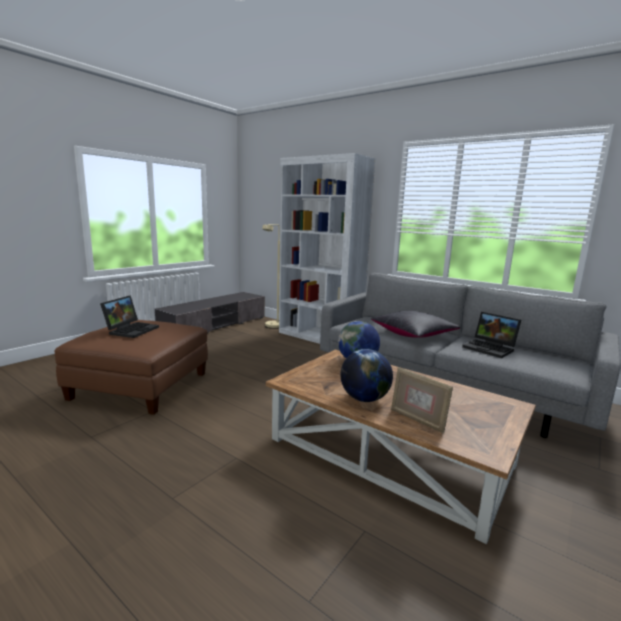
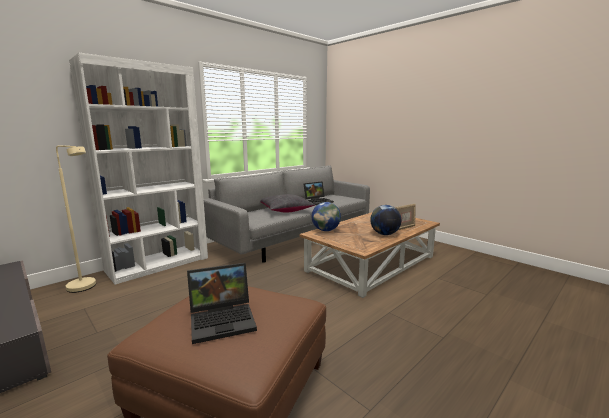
camera: 80 degrees left, 0 degrees up
(131, 330) = (224, 319): laptop -> laptop turned 135 degrees clockwise

